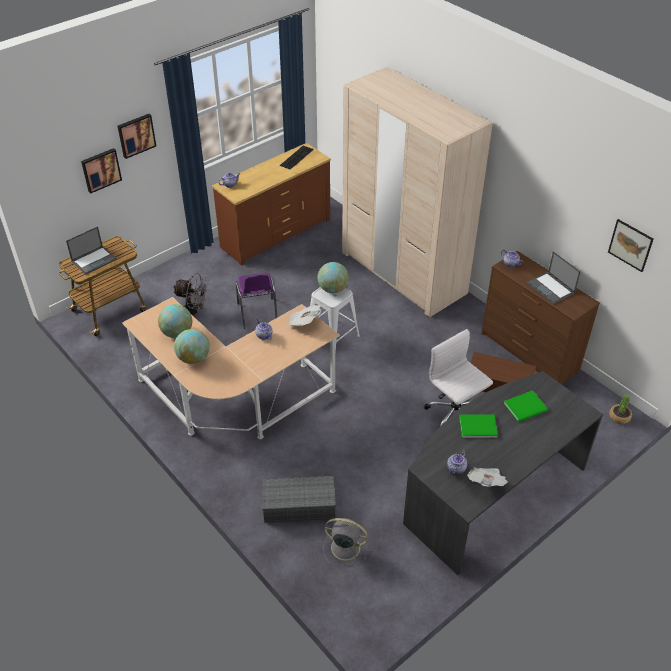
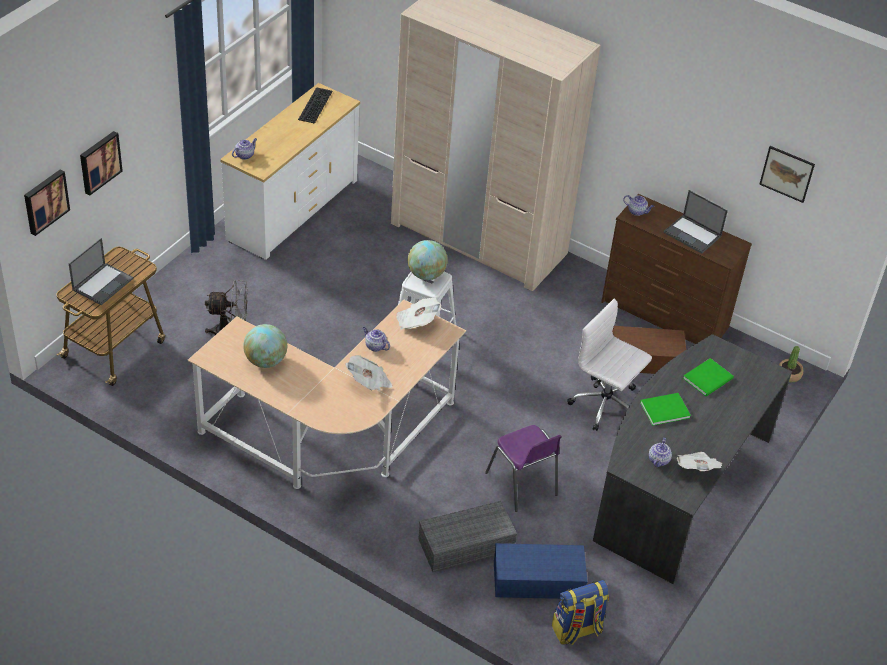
camera: 20 degrees left, 0 degrees up
(136, 135) = (137, 109): picture -> picture (45, 201)
(193, 358) = (302, 389): globe -> none
(246, 362) = (369, 382): none -> newspaper
(257, 314) = (315, 322): purple chair -> purple chair (522, 485)
(275, 233) = (292, 209): brown dresser -> white dresser
(344, 547) = (536, 581): grey fan -> blue storage box
(361, 597) = (577, 630): none -> backpack

